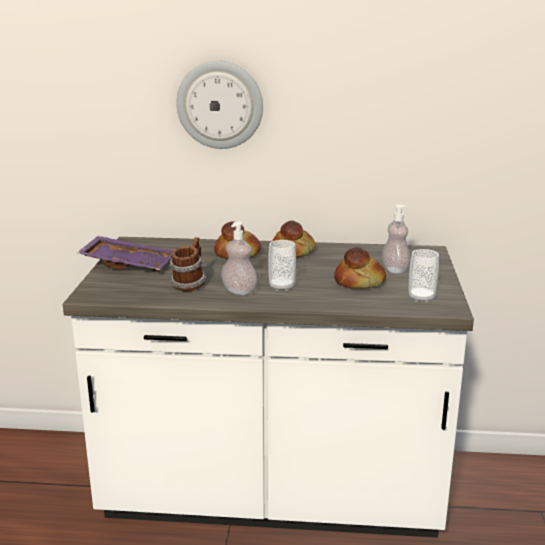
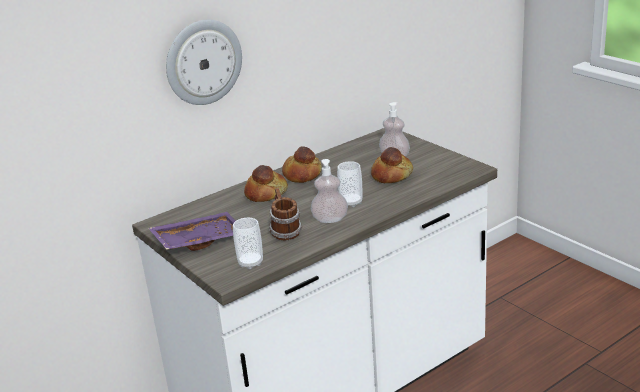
camera: 40 degrees left, 5 degrees up
(421, 298) = (447, 168): cup -> cup (250, 263)

